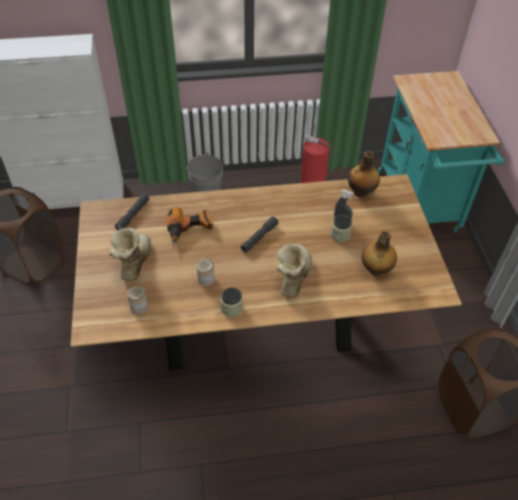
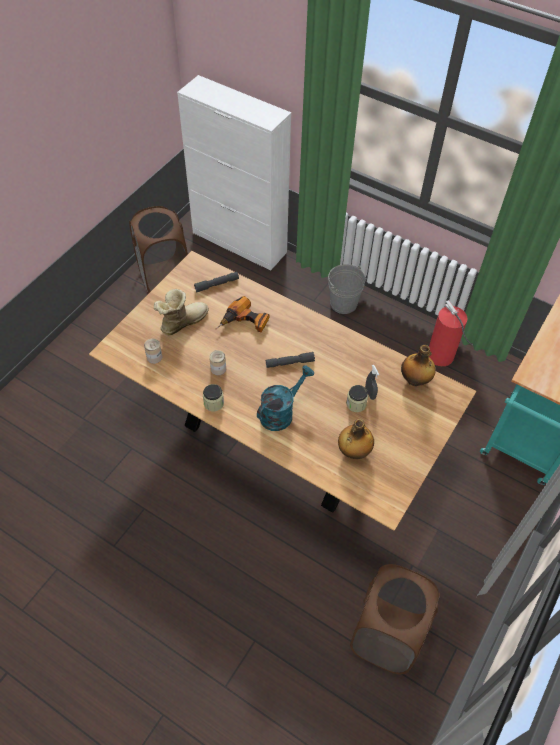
camera: 40 degrees right, 5 degrees up
(293, 278) = (281, 412): boot -> turquoise watering can

